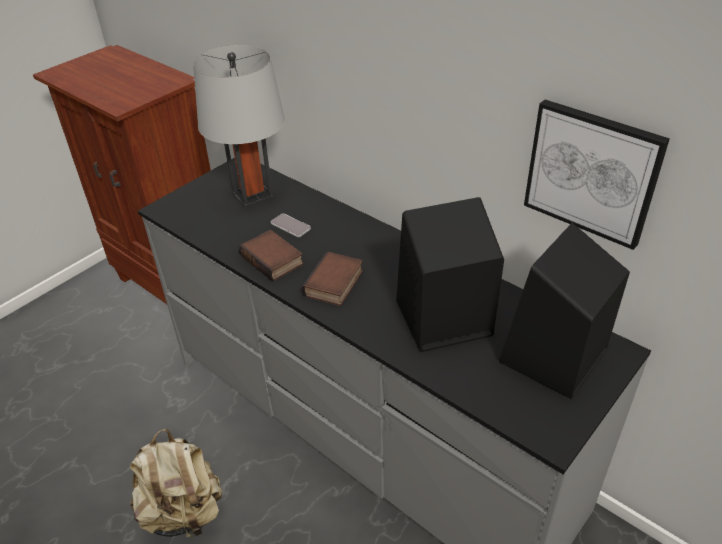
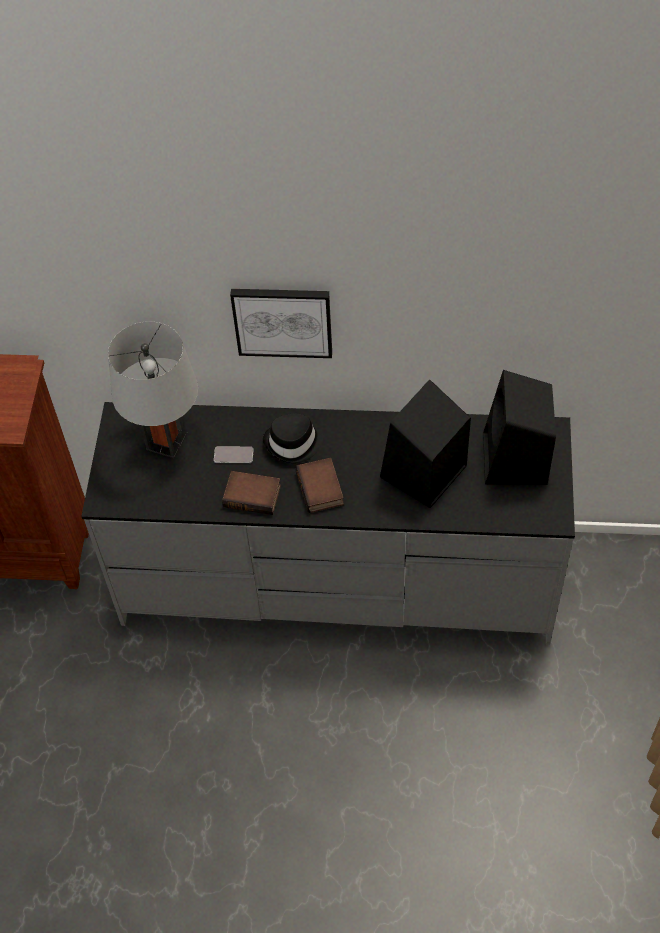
camera: 35 degrees left, 15 degrees up
(183, 512) = (252, 740): beige backpack -> none
(348, 240) = (294, 443): none -> black hat
(592, 172) = (499, 327): picture -> picture (283, 321)

